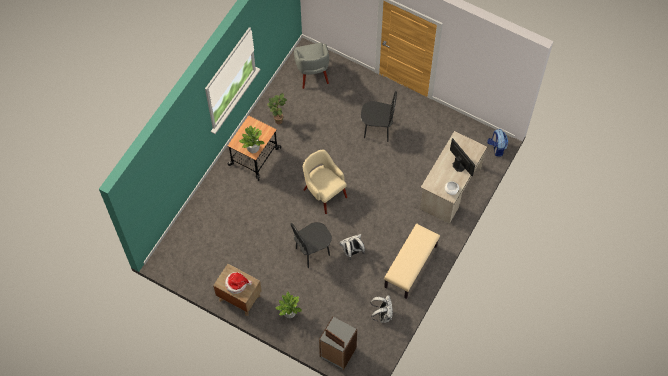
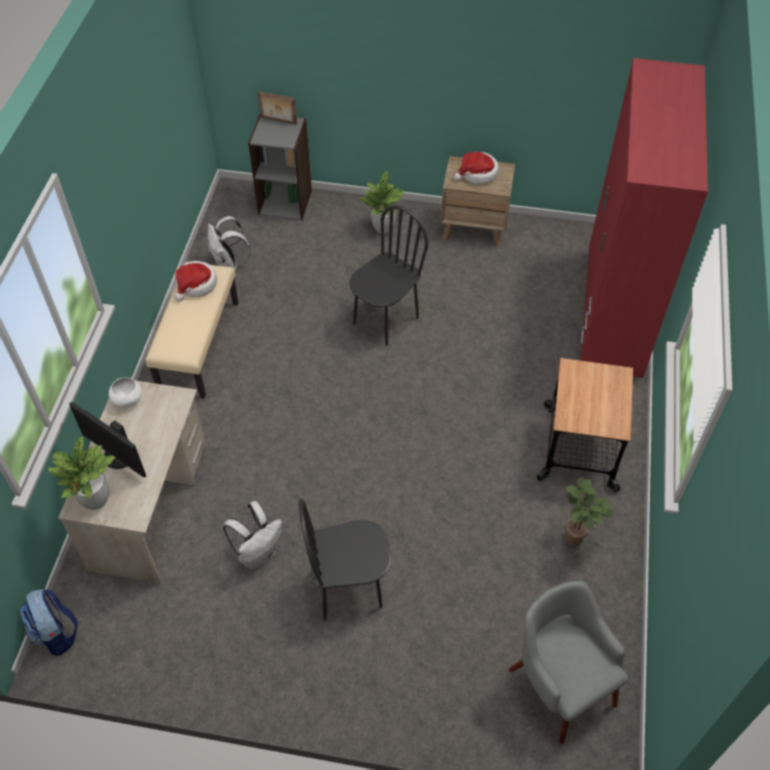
camera: 160 degrees right, 10 degrees down
(197, 220) = (614, 311): none -> red wardrobe
(253, 149) = (577, 376): potted plant -> potted plant (95, 500)
(324, 192) = (409, 423): beige armchair -> none
(352, 252) = (314, 339): white backpack -> white backpack (258, 553)
(406, 268) = (196, 285): none -> hat

